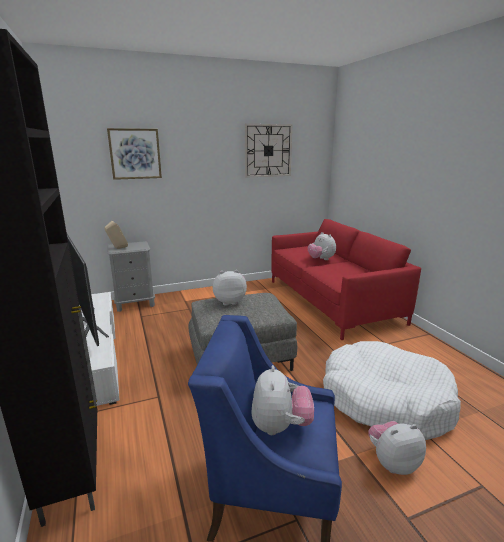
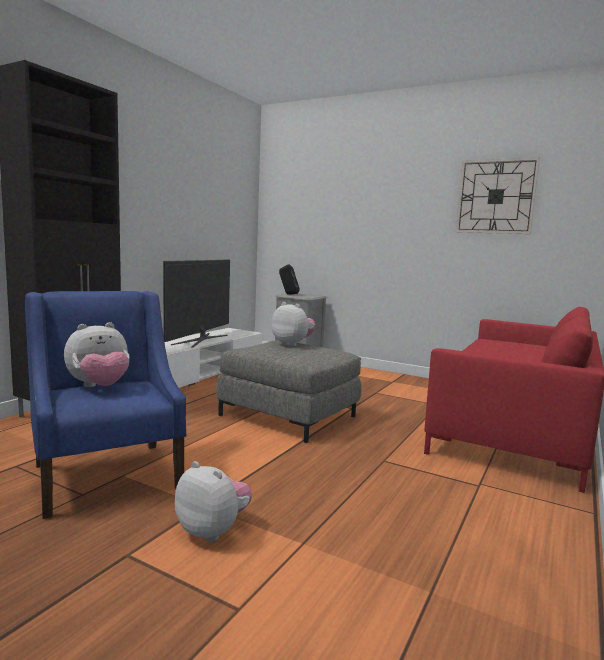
camera: 50 degrees right, 10 degrees down
(117, 248) = (288, 294): beige speaker -> black speaker
(135, 154) = (331, 200): picture -> none
(321, 259) = (505, 353): plush toy -> none
(385, 400) = (334, 506): white dog bed -> none

